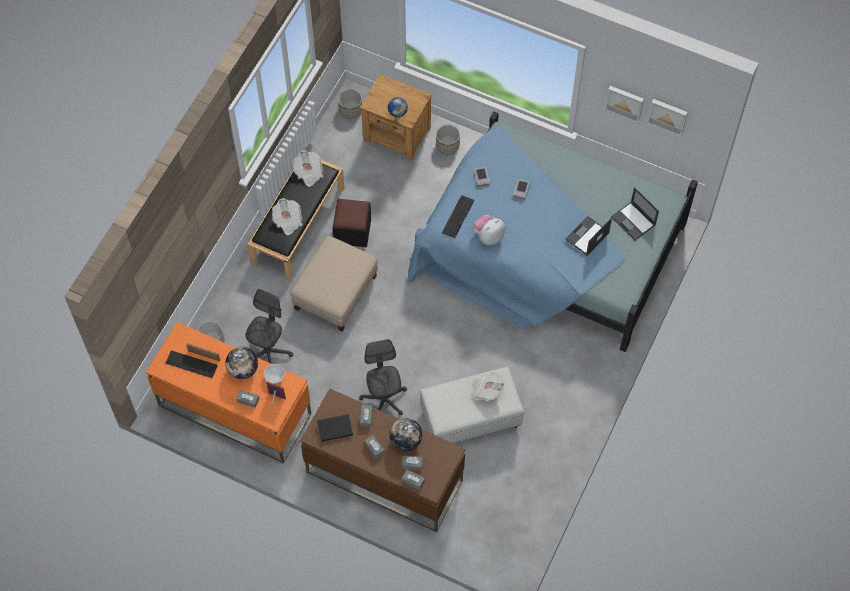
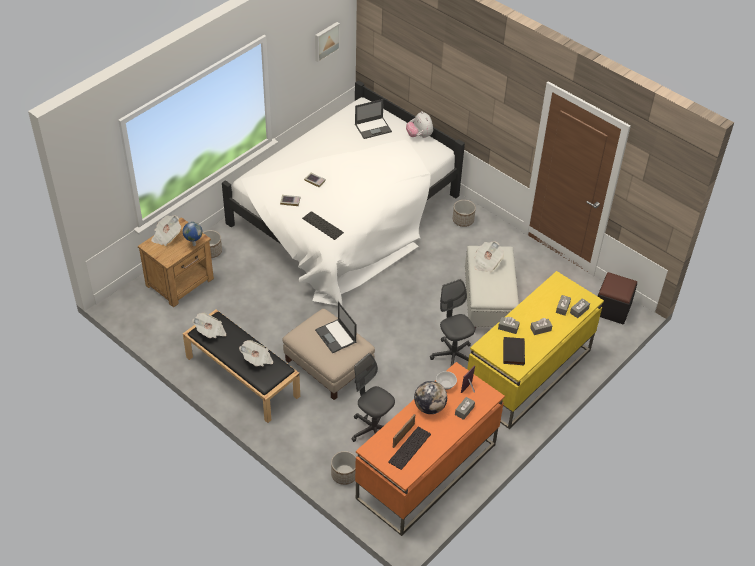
camera: 75 degrees left, 15 degrees down
(351, 109) = (134, 308): planter -> planter (463, 220)
(352, 231) = (269, 338): black ottoman -> black ottoman (612, 309)
(383, 476) = (527, 374): brown desk -> yellow desk
(384, 400) = (452, 356): grey office chair -> grey office chair turned 60 degrees clockwise
(400, 92) = (166, 236): none -> newspaper
(406, 440) = (538, 306): globe -> none
(488, 236) = (351, 211): plush toy -> plush toy (419, 136)
(547, 248) = (345, 216): blue bed -> white bed
(587, 236) = (377, 155): laptop -> laptop (336, 336)
(625, 102) = (298, 62): picture -> none

